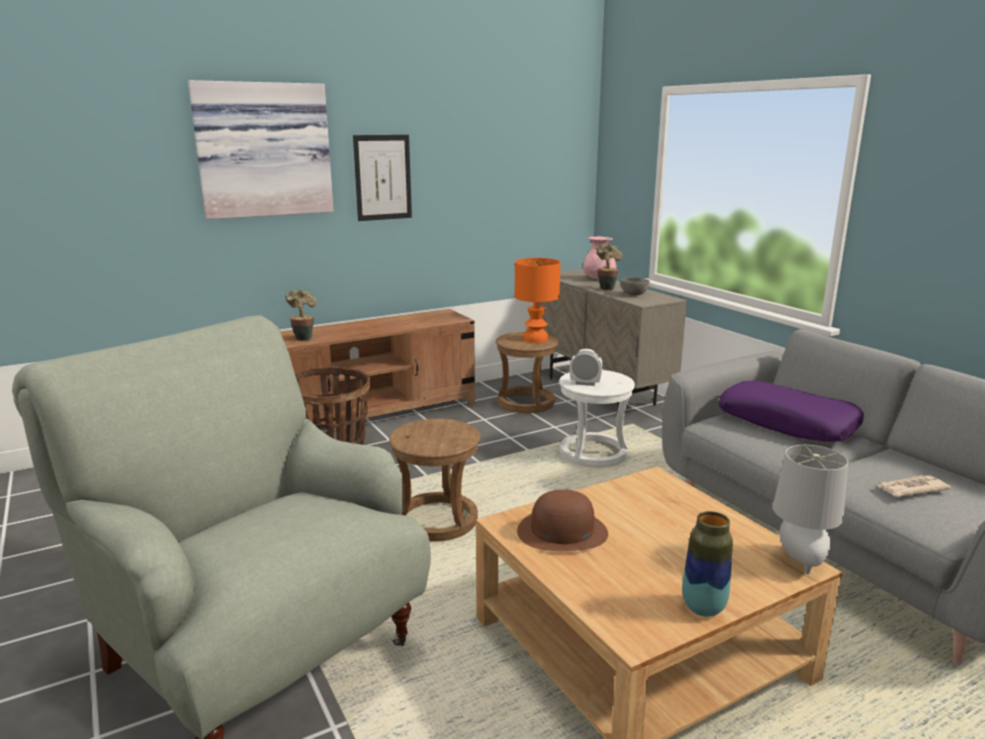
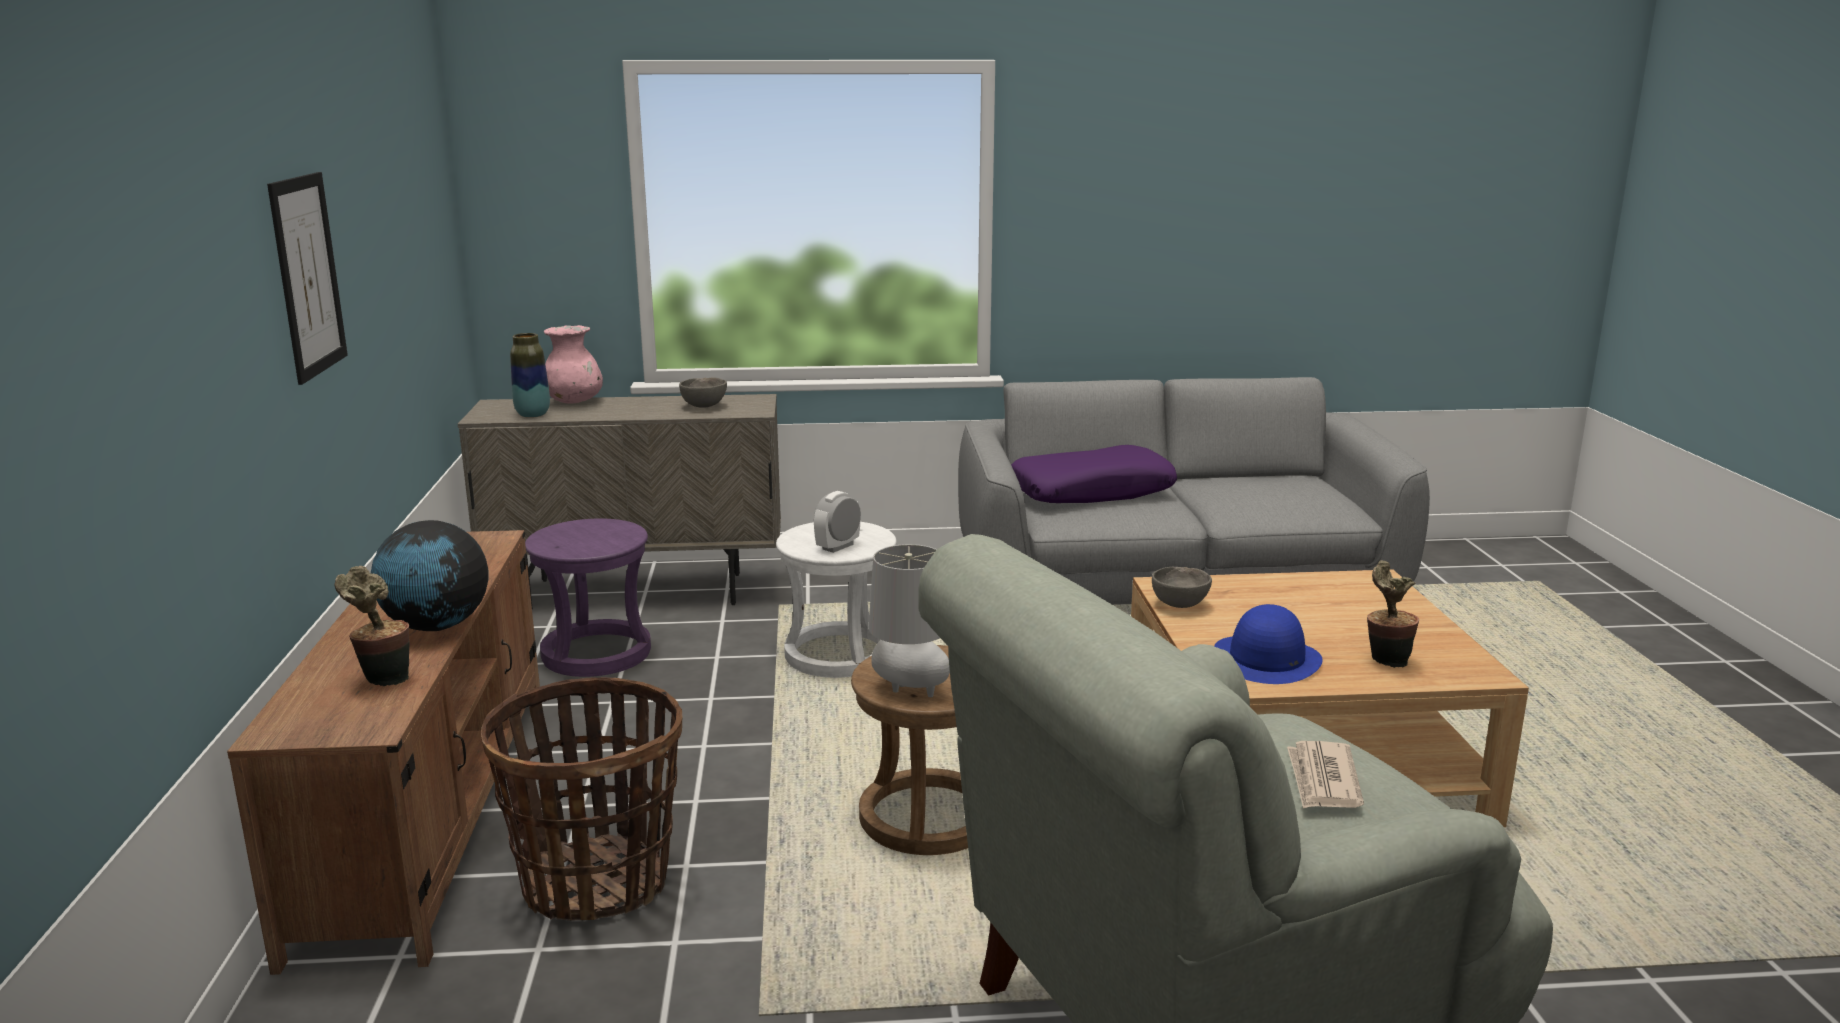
camera: 65 degrees left, 0 degrees up
(263, 150) = (176, 244): picture -> none
(356, 333) = (436, 627): none -> globe
(526, 402) = (596, 653): brown stool -> purple stool
(536, 339) = (594, 530): orange table lamp -> none
(562, 531) = (1267, 659): brown hat -> blue hat
(606, 288) = (642, 410): potted plant -> potted plant (1385, 661)
(625, 488) = (1180, 605): none -> grey bowl
(703, 608) = (1440, 634): vase -> vase (532, 415)
(799, 561) = (1371, 578): grey table lamp -> grey table lamp (908, 691)
(910, 488) = (1276, 496): newspaper -> newspaper (1323, 780)

